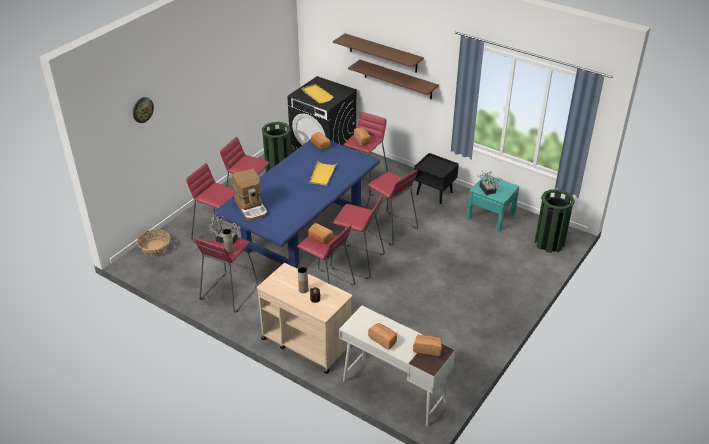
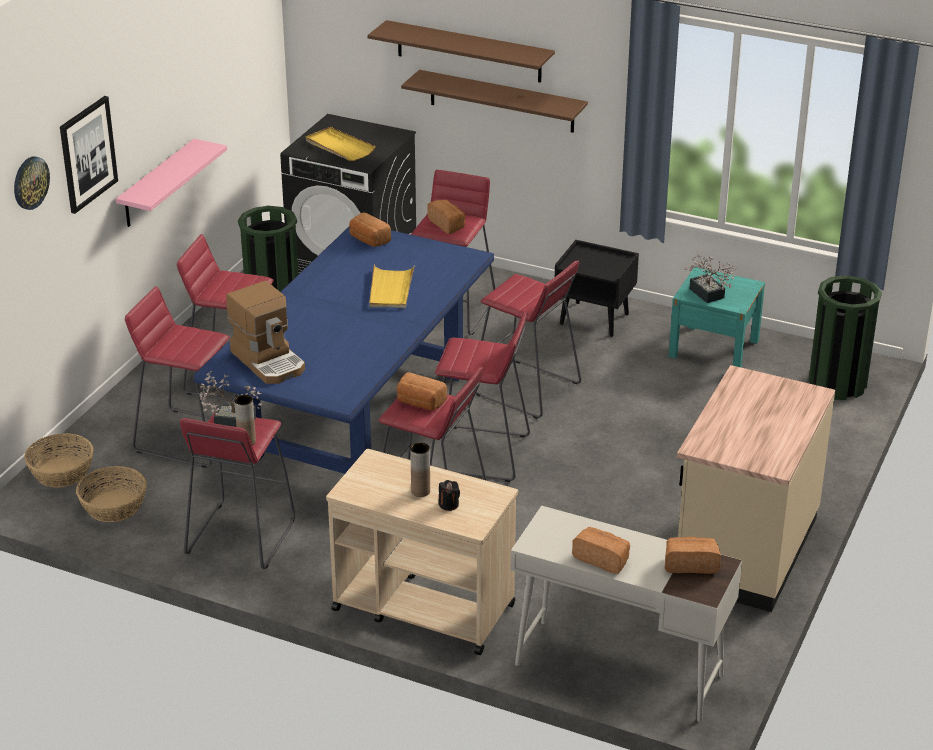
camera: 10 degrees left, 5 degrees down
(174, 269) = (114, 506): none -> basket
(177, 95) = (87, 154): none -> picture
(219, 109) = (157, 184): none -> pink shelf
(476, 331) = (744, 550): none -> beige counter

